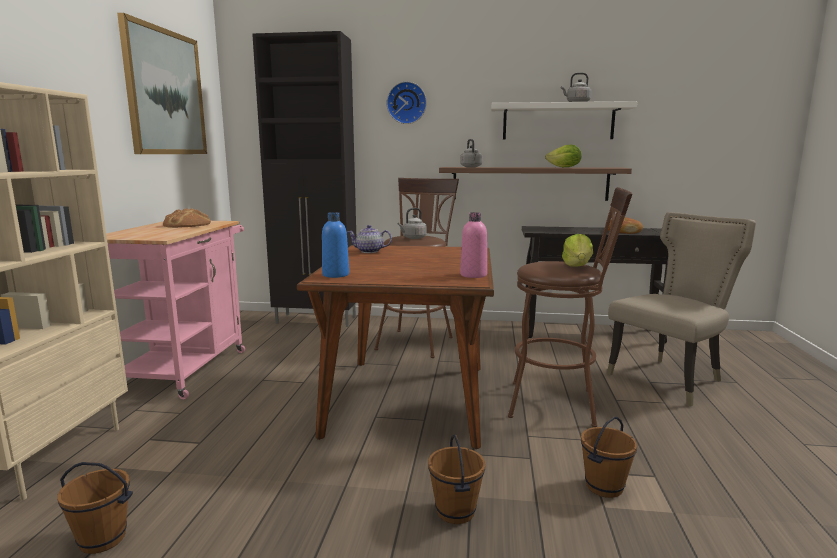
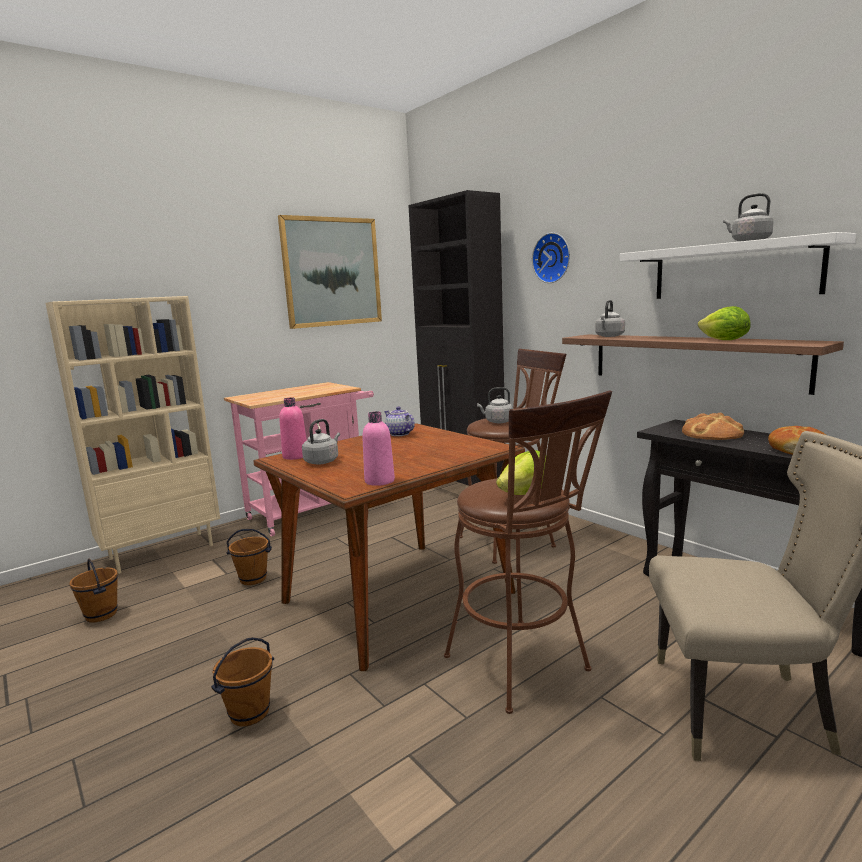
camera: 45 degrees right, 0 degrees up
(187, 224) = (316, 389): bread -> bread (712, 433)
(335, 275) = (295, 456): blue bottle -> pink bottle
(377, 273) = (322, 461): none -> grey kettle
(603, 486) = (387, 775): brown bucket -> brown bucket (253, 579)

